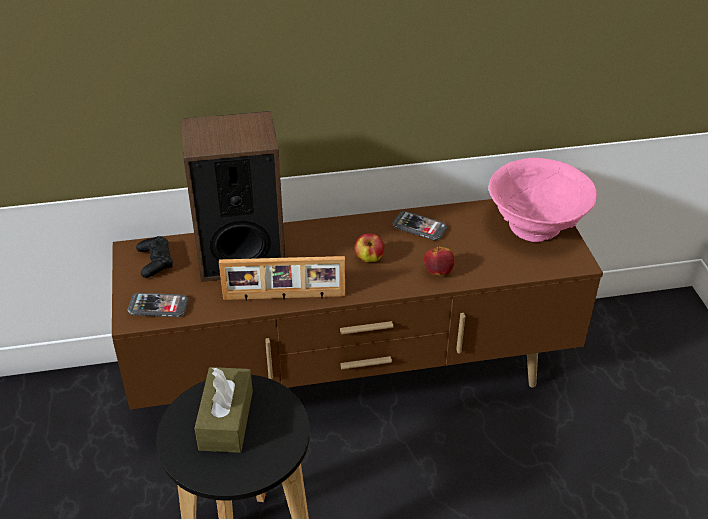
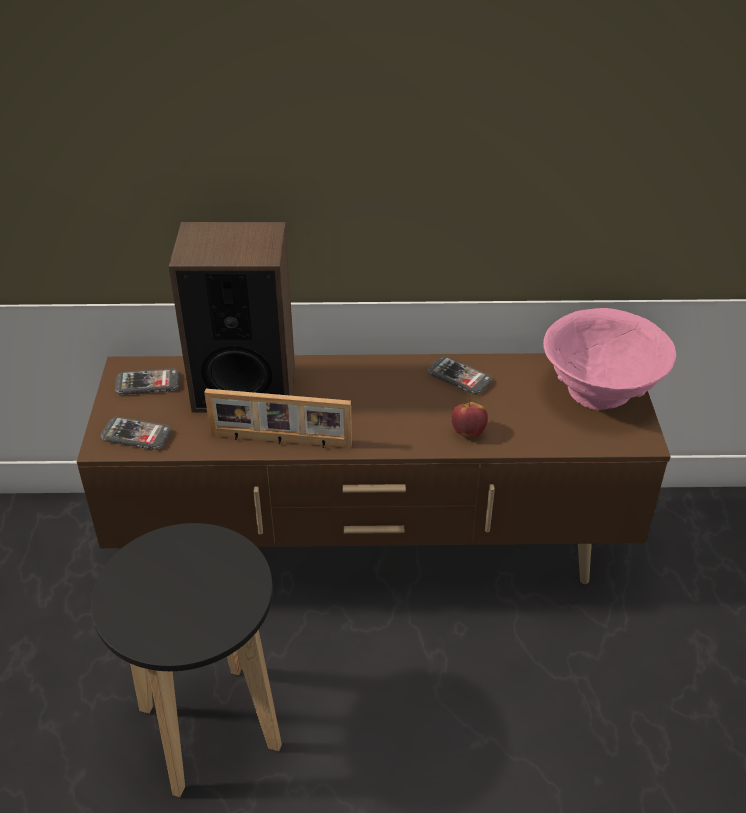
camera: 10 degrees right, 0 degrees up
(155, 261) = (147, 383): black game controller -> phone
(226, 420) = (177, 575): brown tissue box -> none
(369, 259) = (390, 408): apple -> none

